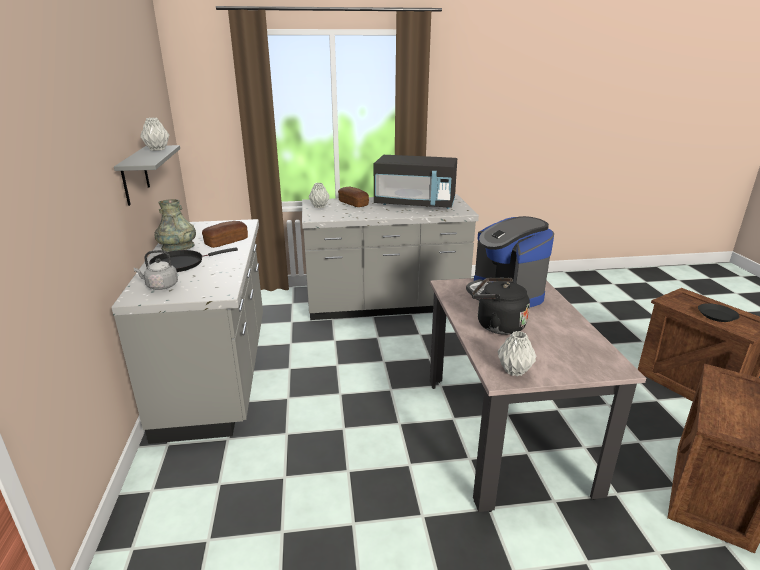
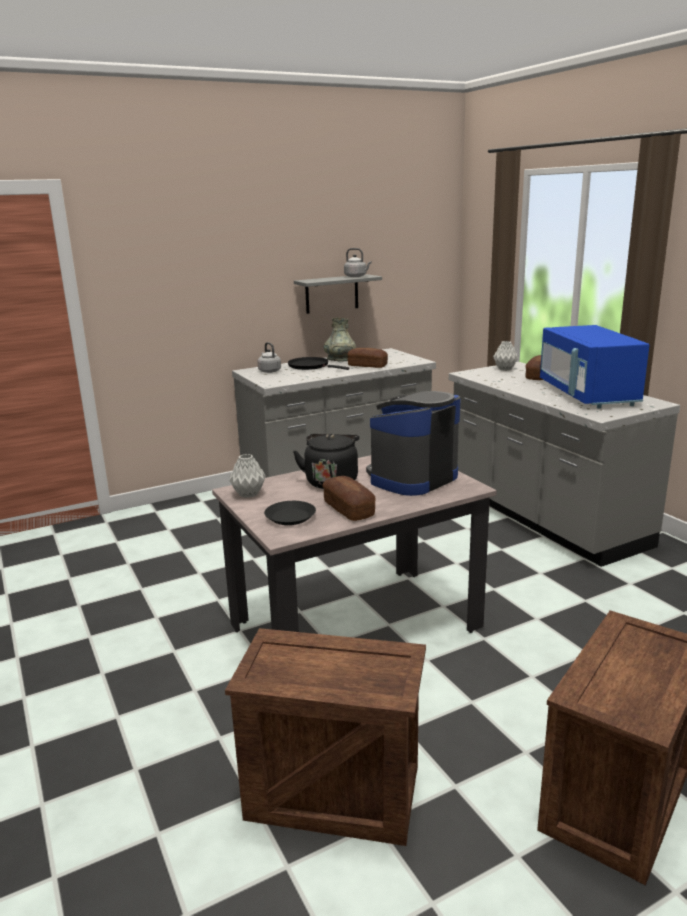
camera: 70 degrees right, 5 degrees down
(158, 149) = (356, 276): grey vase -> grey kettle
(415, 204) = (587, 394): black microwave -> blue microwave
(564, 329) = (348, 509): none -> bread
(717, 316) = (617, 670): black plate -> black plate (289, 517)

